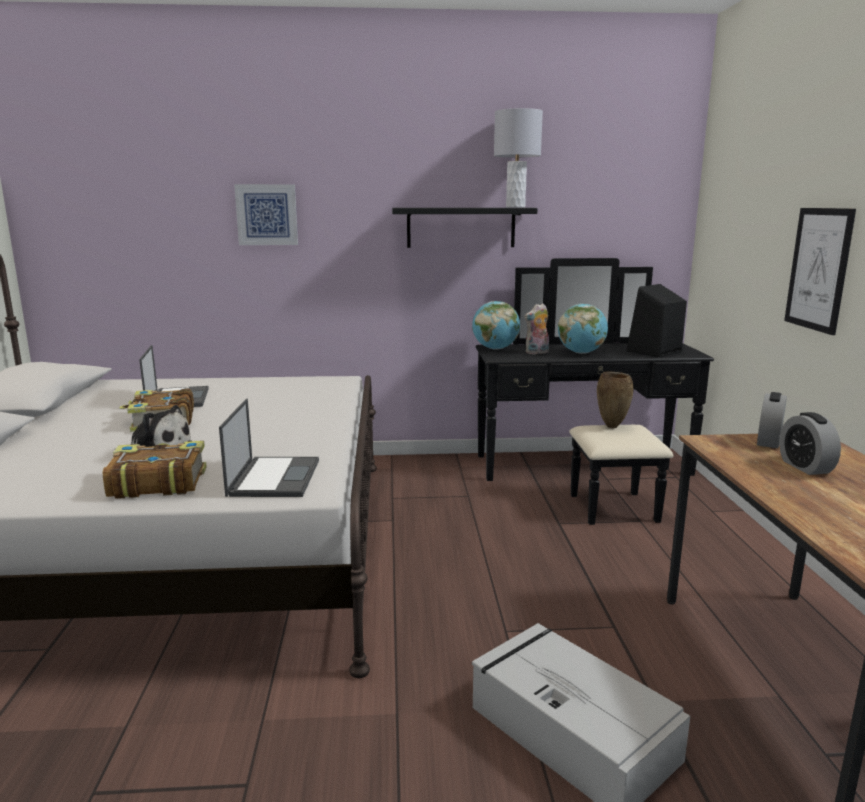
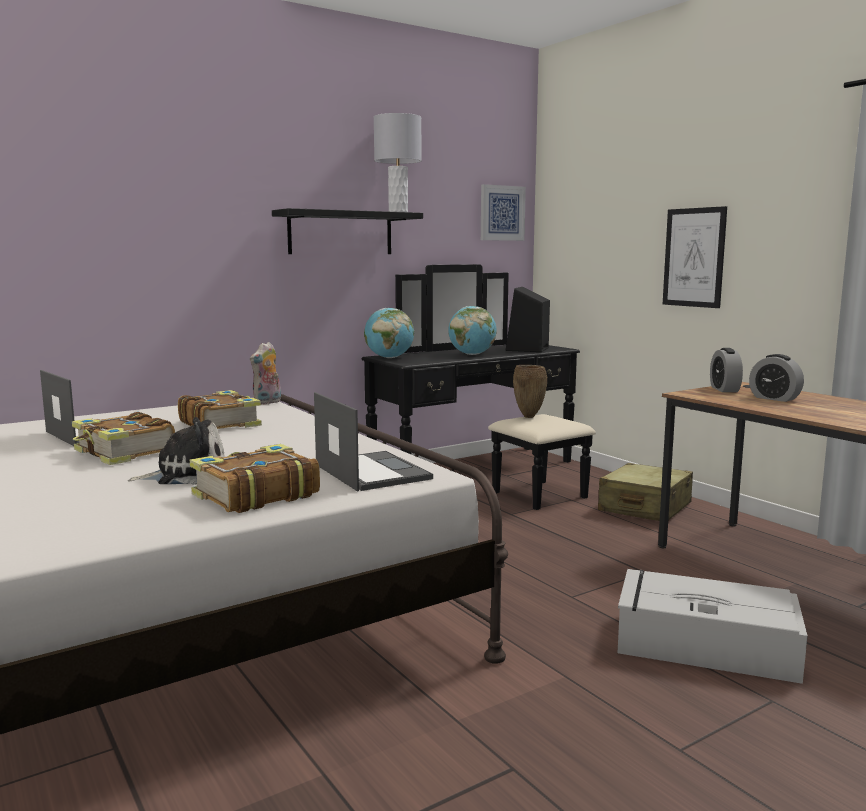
camera: 30 degrees left, 5 degrees down
(267, 215) = (128, 214): picture -> picture (502, 213)
(270, 402) = (220, 423): none -> book
(537, 352) = (434, 357): plush toy -> plush toy (267, 402)
(711, 549) = (645, 508): none -> beige suitcase

